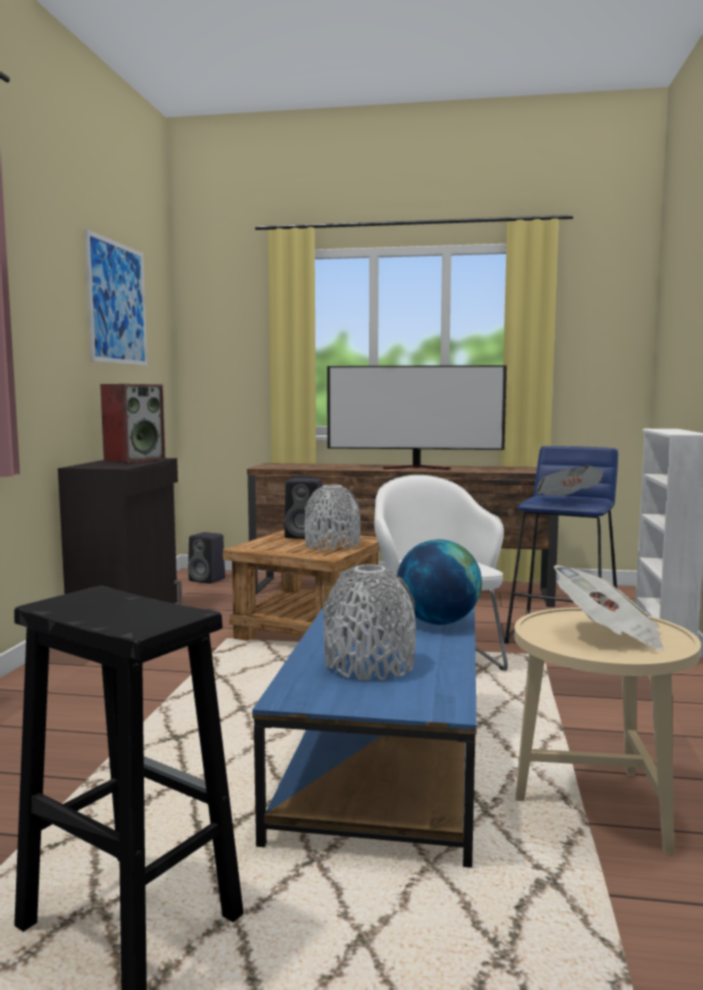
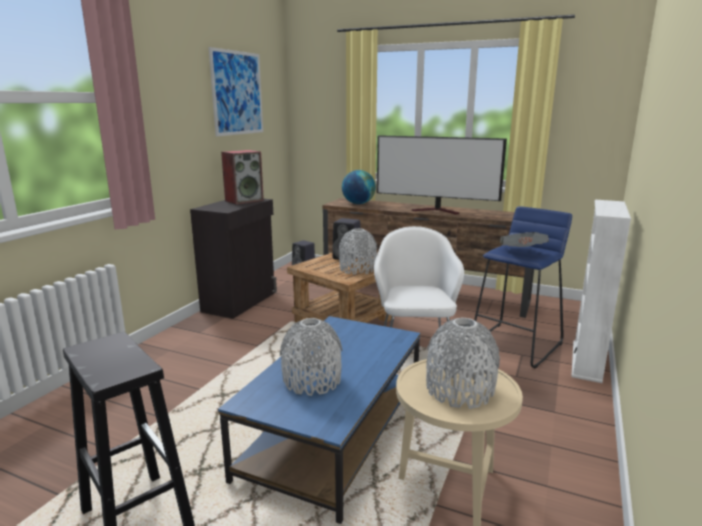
camera: 15 degrees right, 10 degrees up
(438, 622) = (383, 347): globe -> globe (358, 203)
(609, 635) = (459, 390): newspaper -> grey vase

